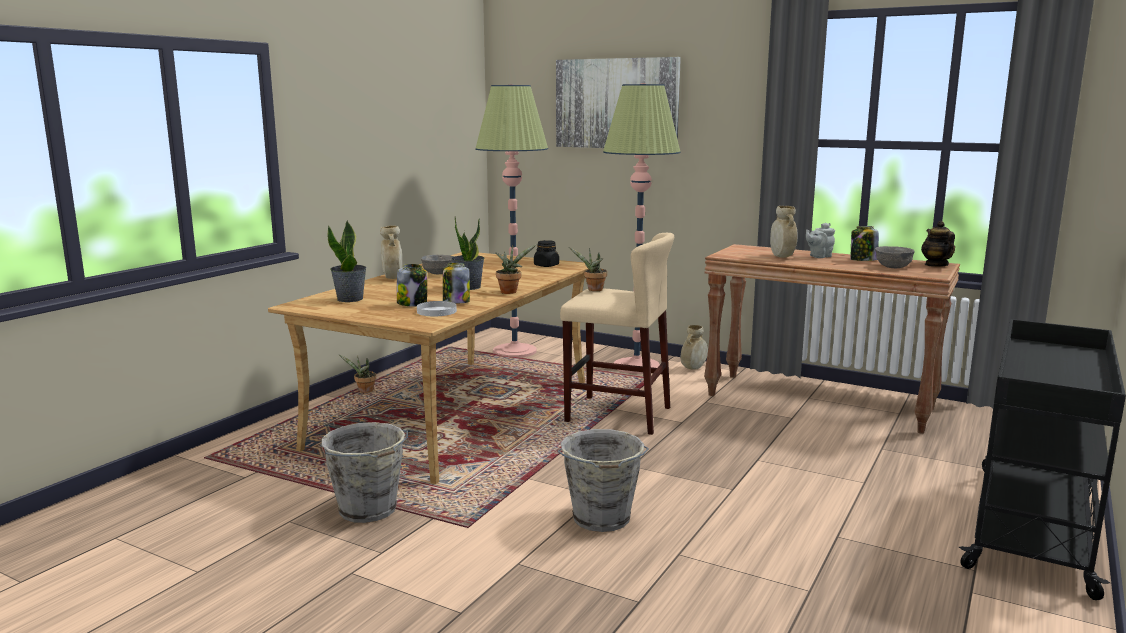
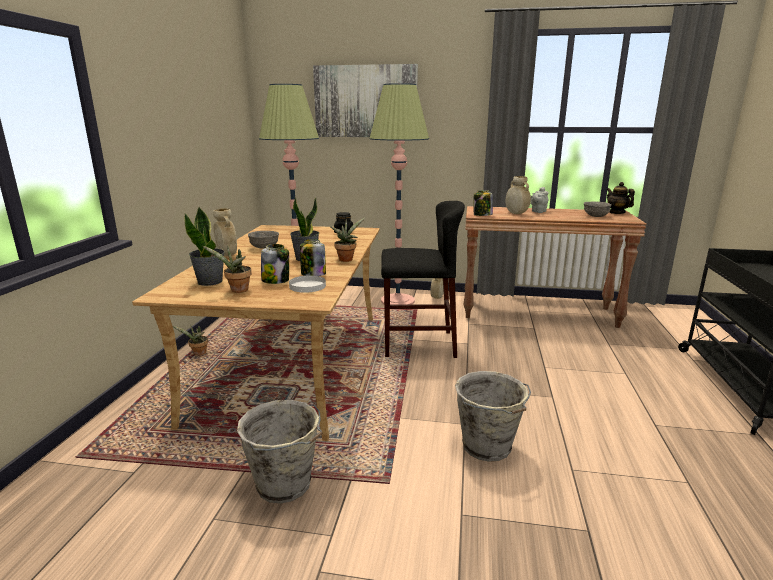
camera: 20 degrees left, 5 degrees up
(593, 290) = (394, 250): potted plant -> potted plant (237, 290)
(618, 415) = (418, 344): beige stool -> black stool
(863, 260) = (569, 212): jar -> jar (482, 215)

